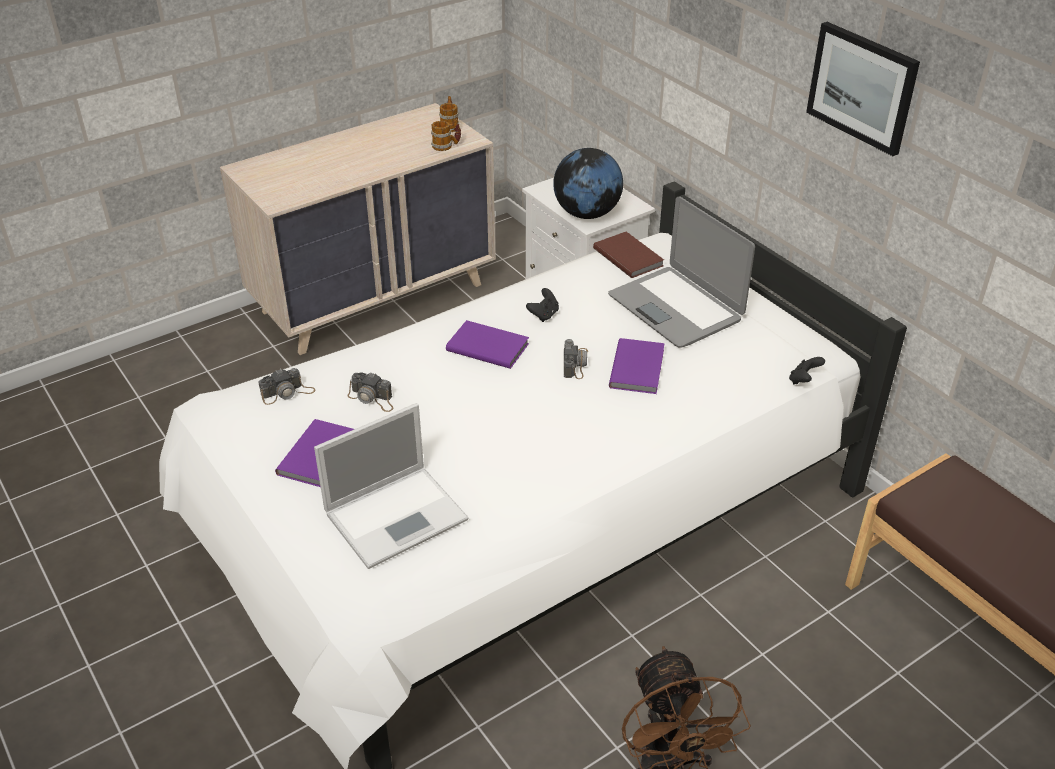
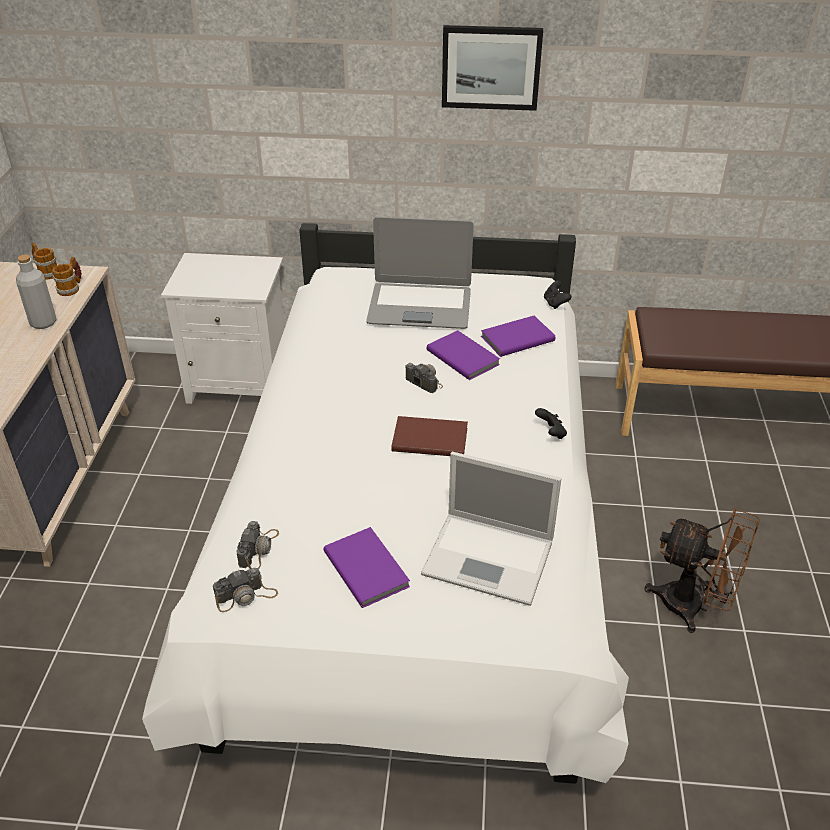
camera: 50 degrees left, 0 degrees up
(372, 398) = (332, 501): camera -> camera (246, 596)
(393, 160) = (43, 322): none -> grey bottle
(398, 515) = (491, 558): laptop -> laptop turned 105 degrees clockwise
(487, 346) = (347, 409): purple book -> purple book (516, 338)
(544, 315) = (347, 364): black game controller -> black game controller (551, 433)
(586, 214) = (242, 286): globe -> none
(629, 256) = (334, 293): brown book -> brown book (429, 438)

